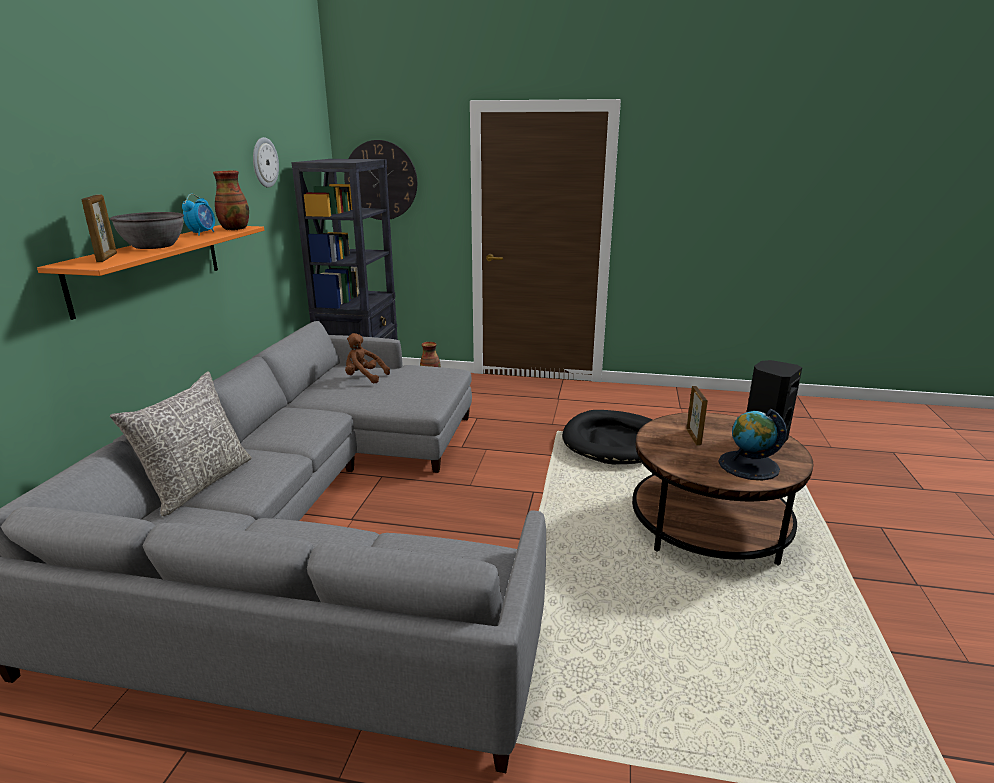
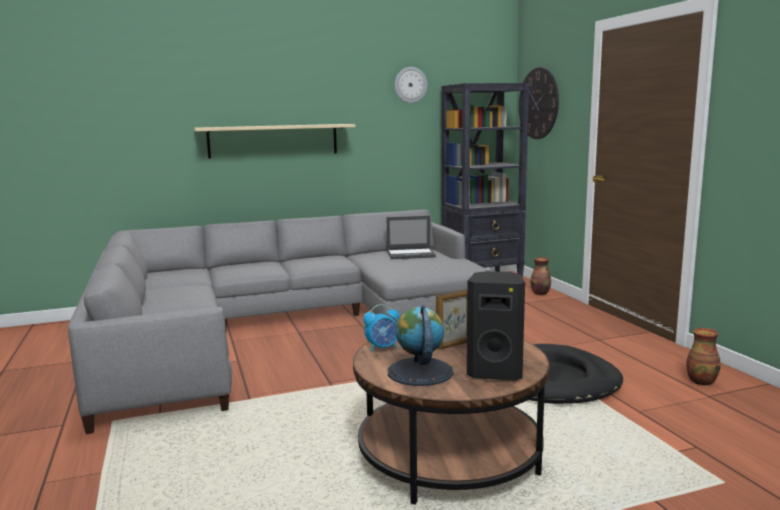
camera: 60 degrees right, 10 degrees down
(107, 258) = (223, 126): picture frame -> none
(149, 267) = (273, 140): orange shelf -> beige shelf
(153, 246) = (262, 125): grey bowl -> none
(198, 484) = (226, 266): grey pillow -> none
(202, 233) = (311, 124): alarm clock -> alarm clock (382, 348)
(234, 229) = (335, 124): vase -> vase (701, 381)
(364, 377) = (411, 254): brown plush toy -> laptop

